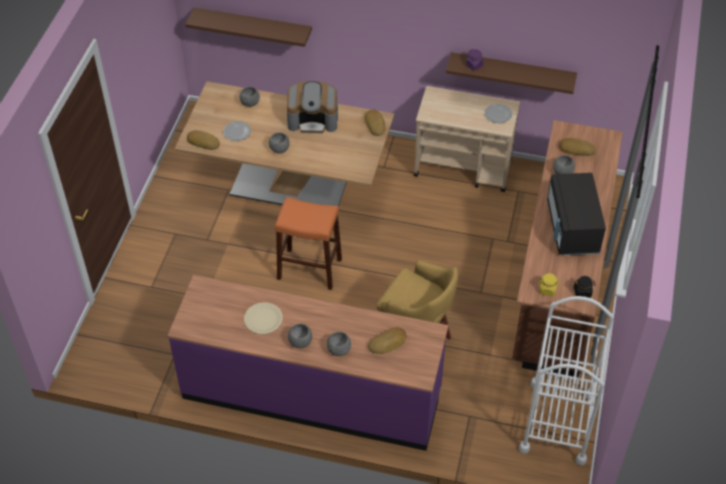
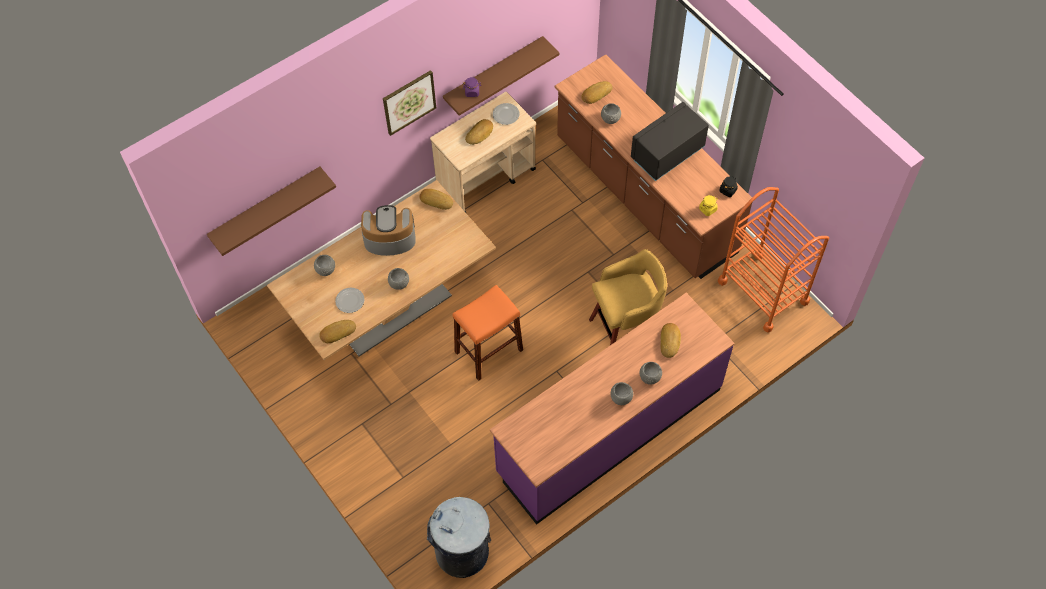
camera: 50 degrees left, 10 degrees up
(117, 365) = (462, 552): none -> grey trash can
(263, 319) = (577, 408): beige plate -> none
(313, 119) = (389, 238): coffee machine -> coffee machine turned 135 degrees counterclockwise
(414, 30) = (409, 102): none -> picture
(462, 111) = (480, 134): none -> bread
(558, 422) = (763, 291): white cart -> orange cart
(572, 228) = (667, 153): black microwave -> black microwave turned 105 degrees clockwise

